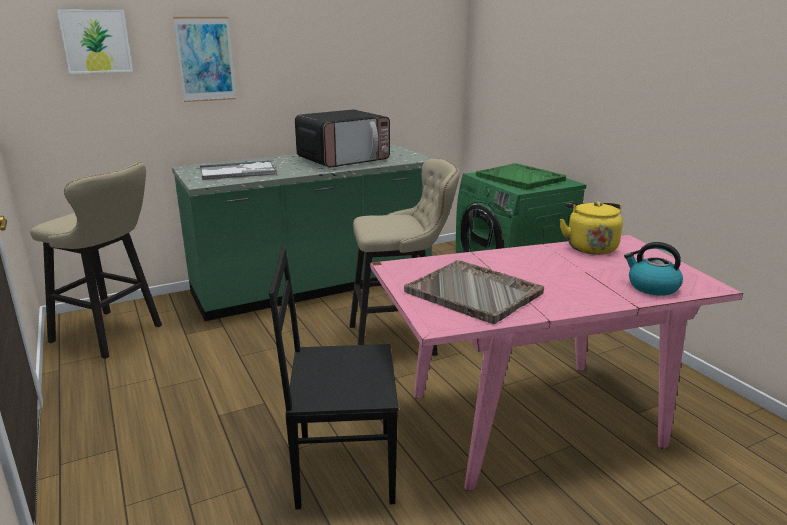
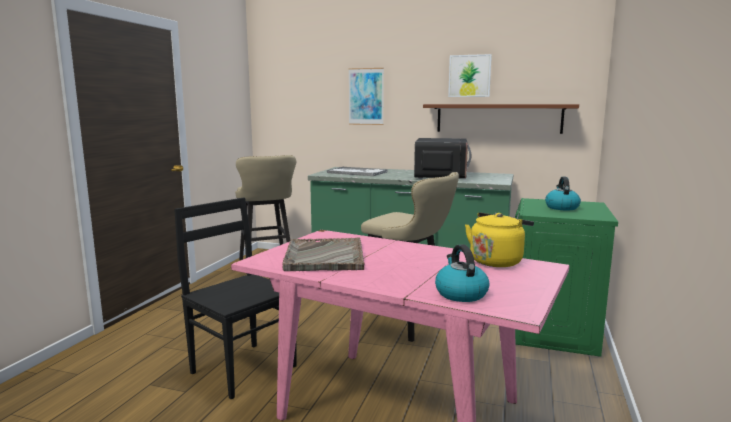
camera: 45 degrees right, 10 degrees down
(96, 41) = (304, 84): picture -> picture (469, 76)
(344, 160) = (440, 176): microwave -> microwave turned 90 degrees counterclockwise
(374, 81) = (498, 118): none -> brown shelf
(520, 178) = (561, 207): green tray -> kettle

